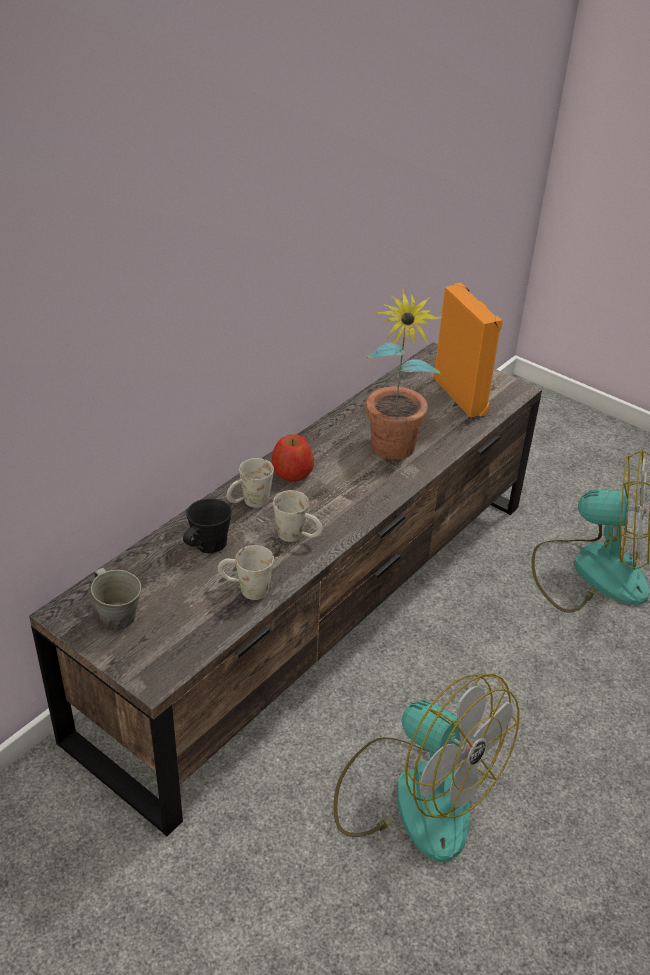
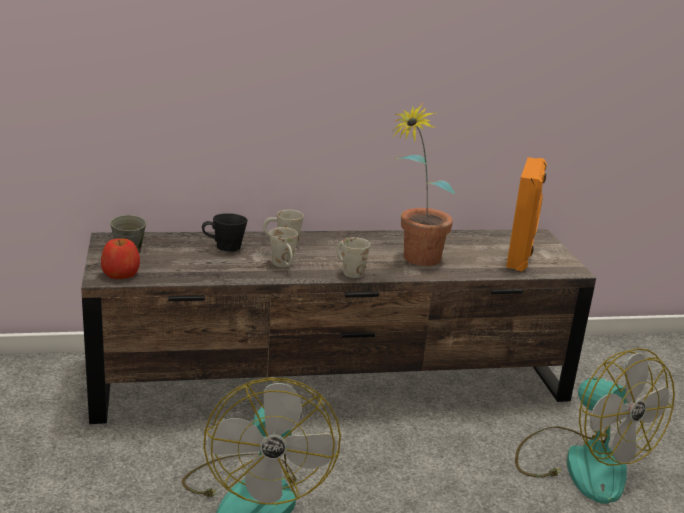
camera: 40 degrees right, 15 degrees down
(245, 589) = (213, 271): white mug -> white mug (348, 271)
(292, 472) = (333, 242): apple -> apple (121, 273)

